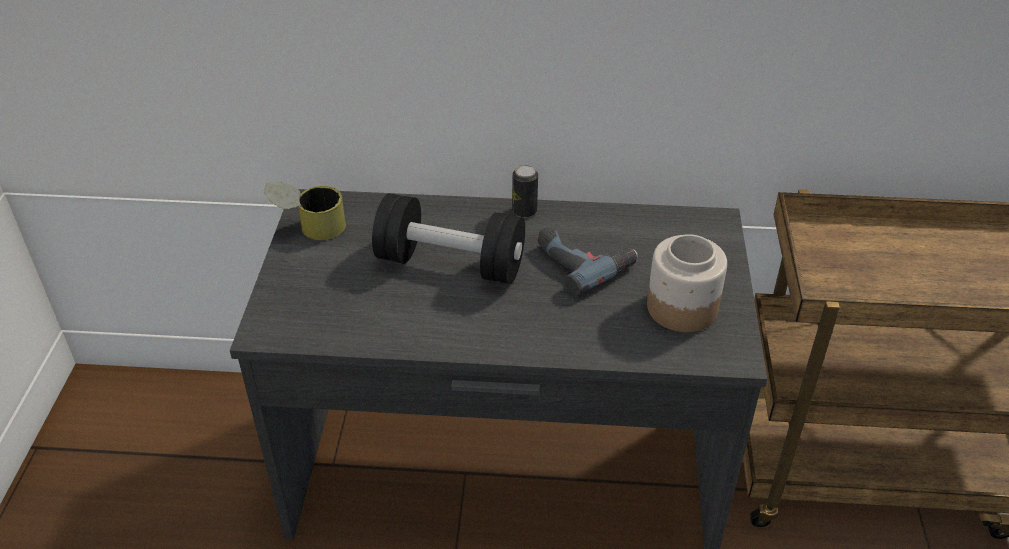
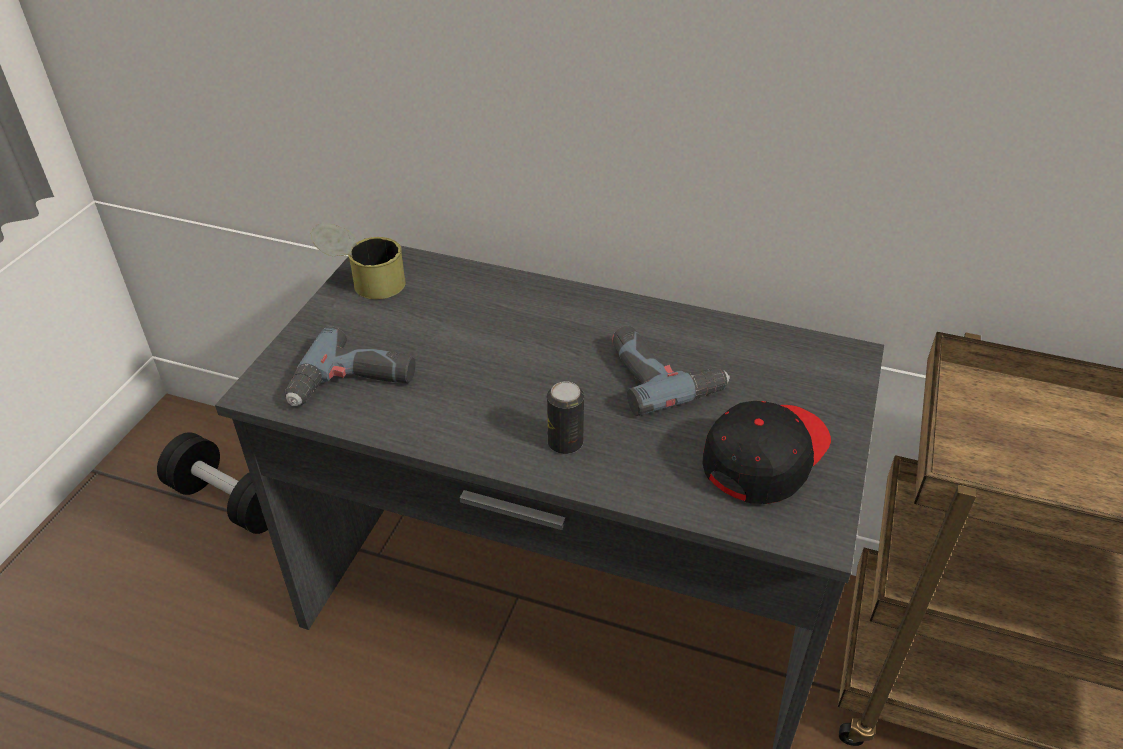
camera: 15 degrees right, 0 degrees up
(340, 313) = (353, 385): none -> power drill
(450, 263) = (503, 350): black dumbbell -> black dumbbell (230, 501)
(524, 211) = (614, 304): can -> can (565, 443)
(681, 308) = (765, 456): jar -> black cap

